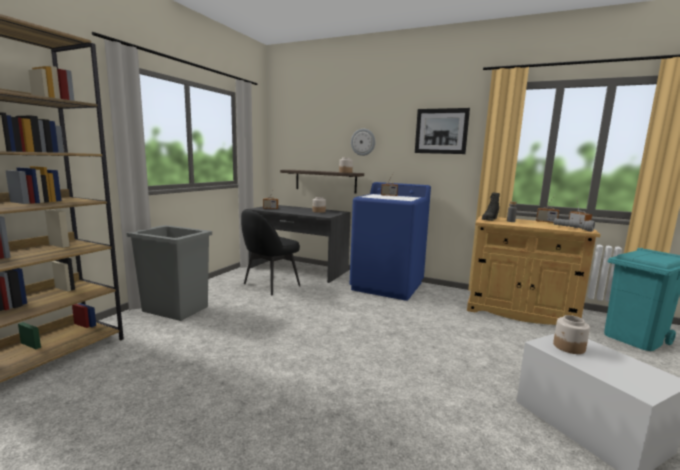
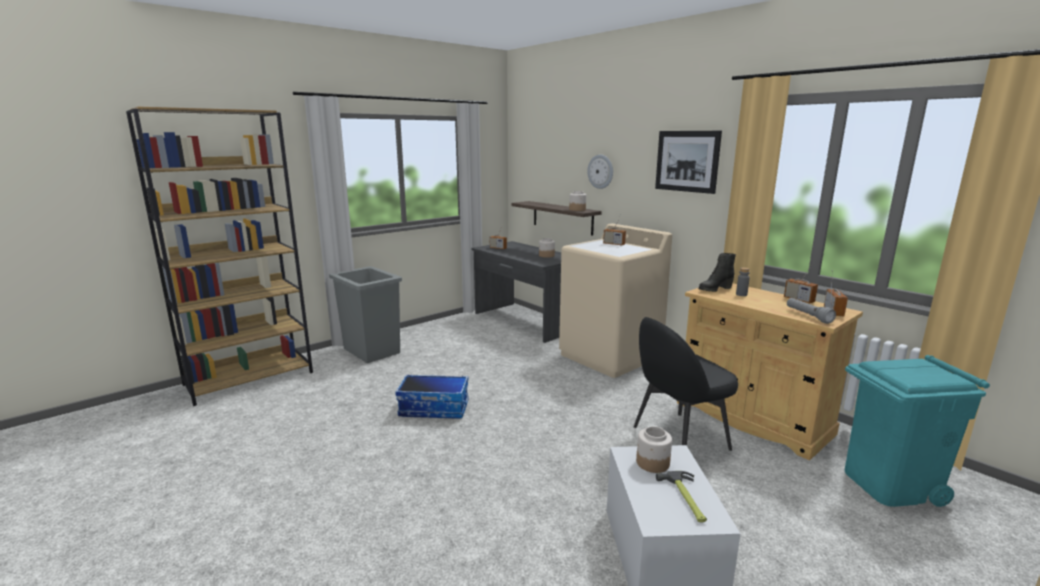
camera: 25 degrees right, 5 degrees up
(270, 285) = (478, 337): black chair -> black chair (678, 438)
(289, 349) = (434, 408): none -> storage box
(387, 286) = (610, 356): blue washing machine -> beige washing machine
(628, 368) = (686, 499): none -> hammer

